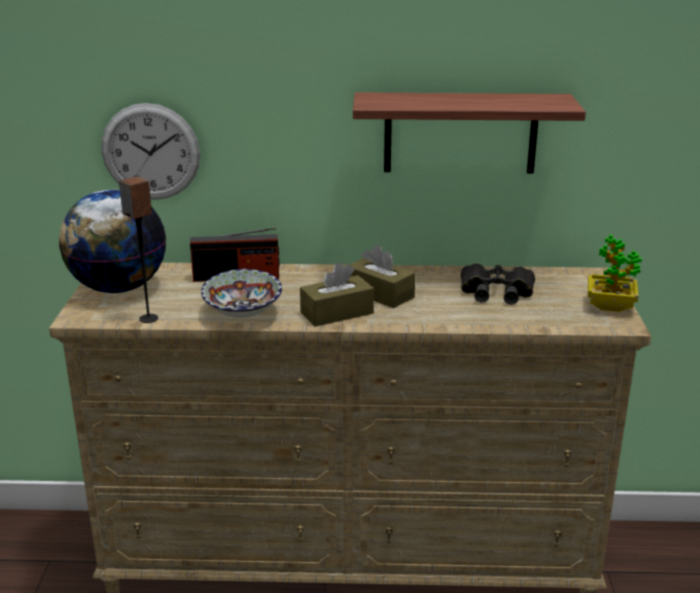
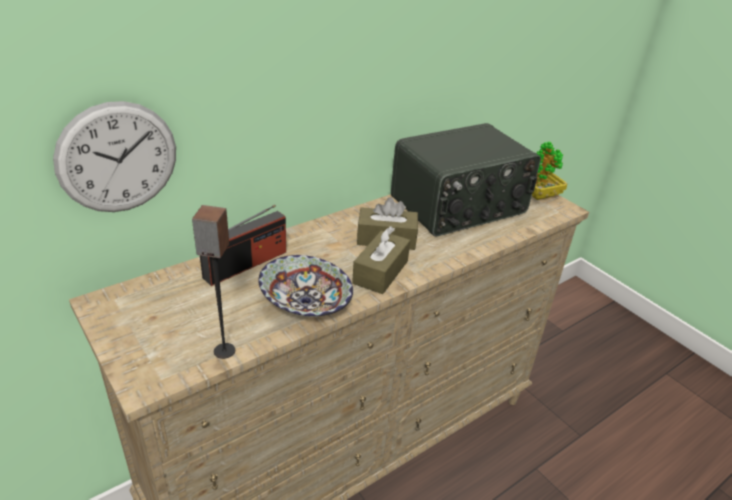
camera: 40 degrees left, 10 degrees up
(118, 288) = (141, 325): globe -> none
(460, 133) = (406, 75): shelf -> none
(496, 292) = (459, 206): black binoculars -> radio

